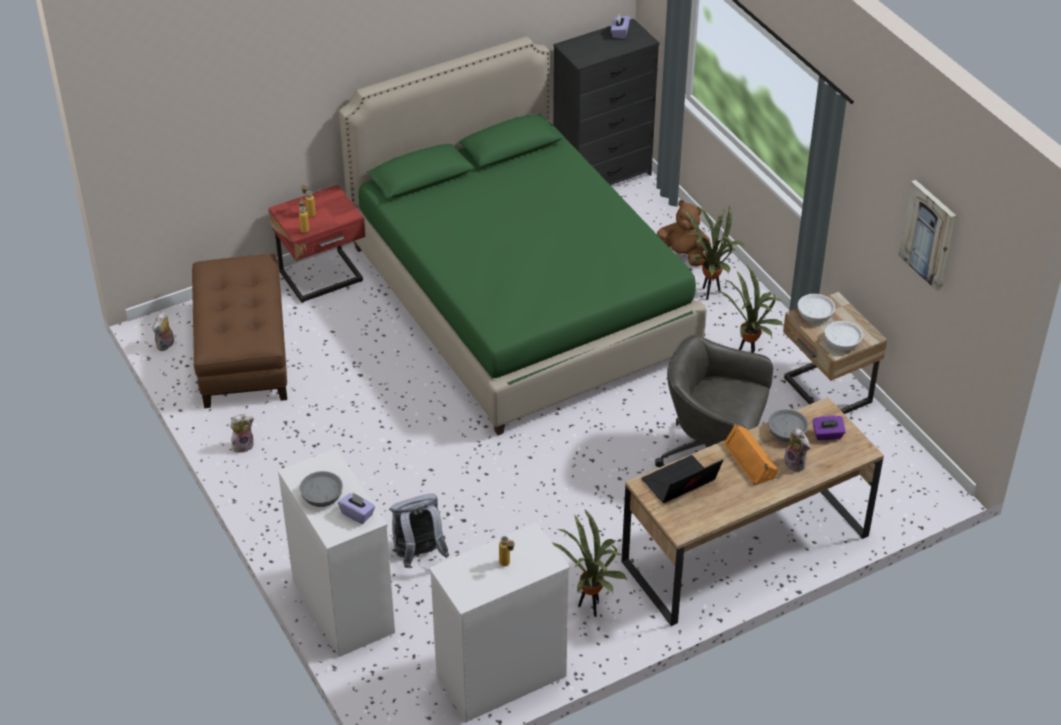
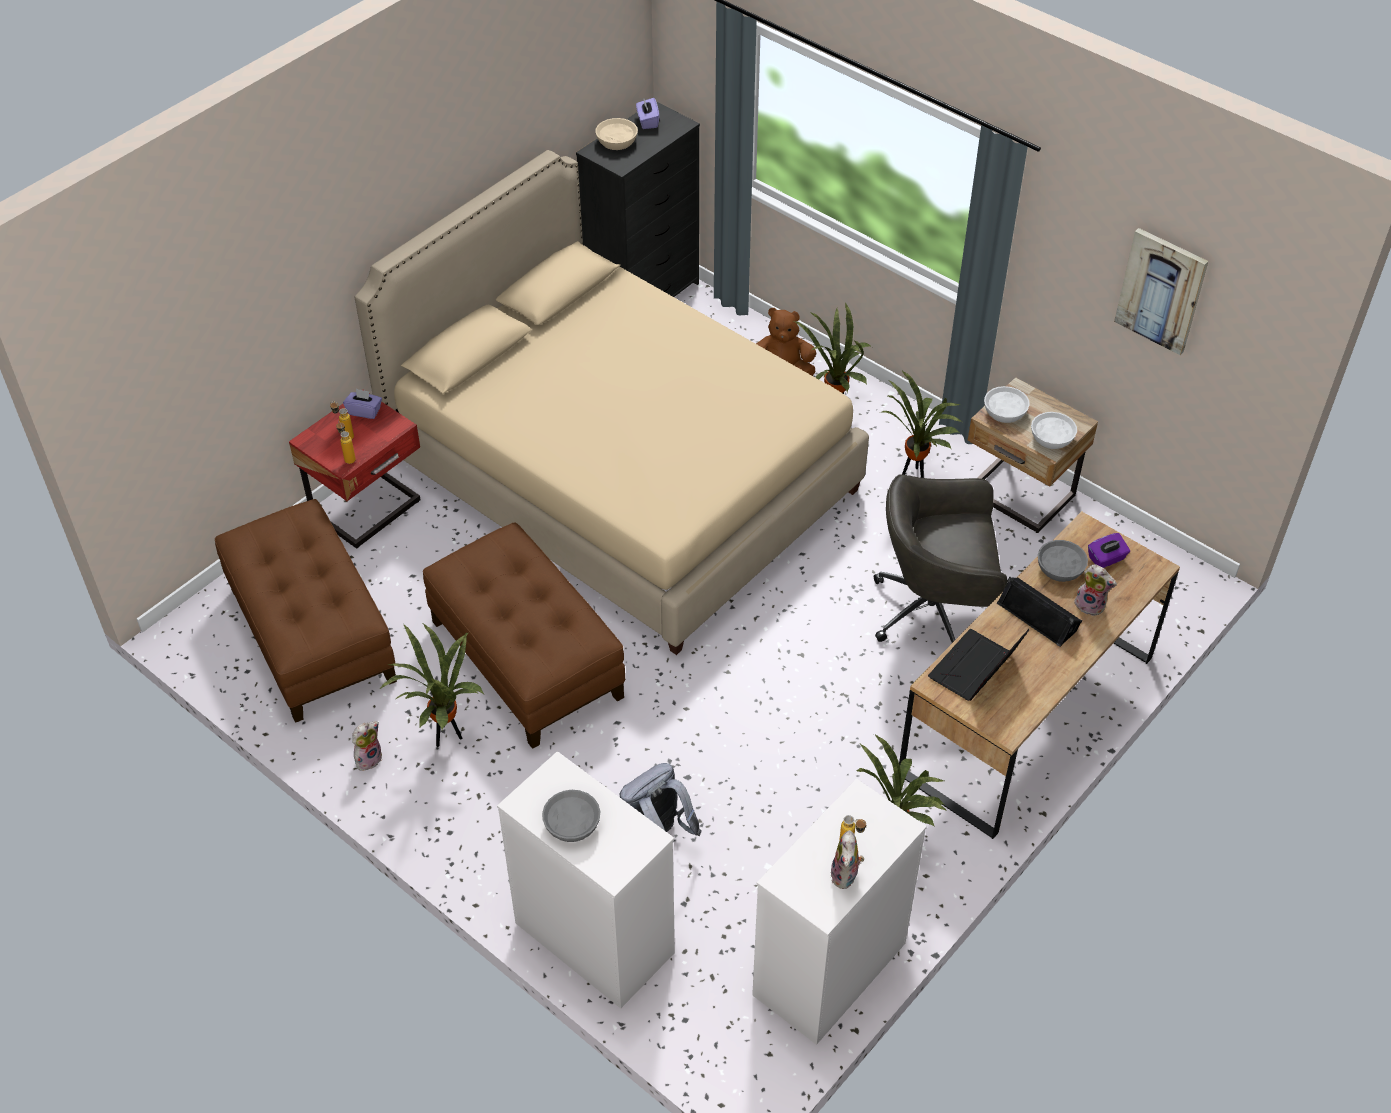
camera: 20 degrees left, 5 degrees up
(166, 345) = (207, 652): plush toy -> plush toy (846, 876)
(303, 446) = (445, 737): none -> potted plant
(357, 514) = (630, 835): purple tissue box -> purple tissue box (364, 411)
(385, 409) = (525, 659): none -> brown ottoman
(520, 300) = (621, 476): green bed -> beige bed
(588, 42) = (616, 141): none -> beige bowl
(751, 460) = (1039, 615): orange speaker -> black speaker

